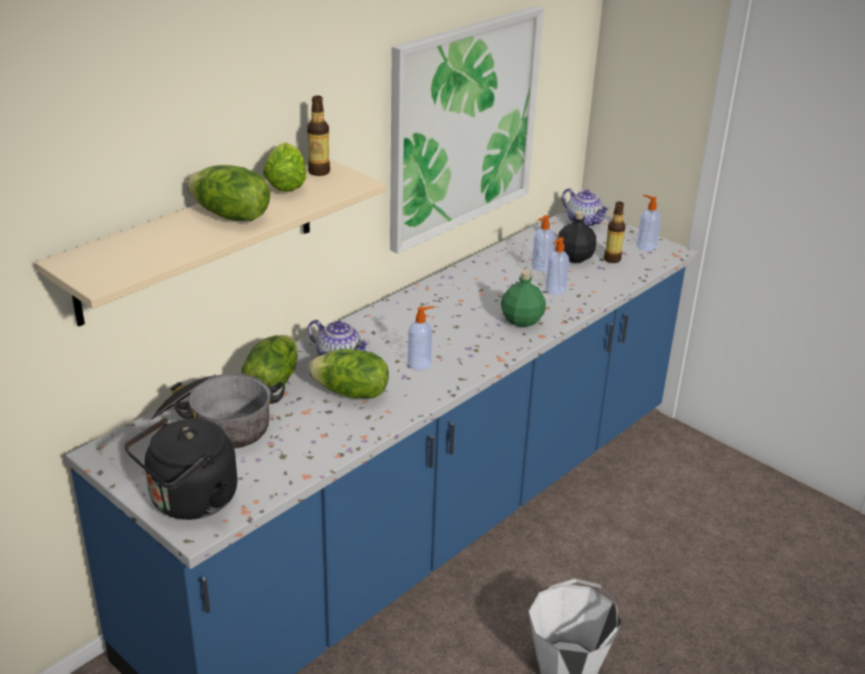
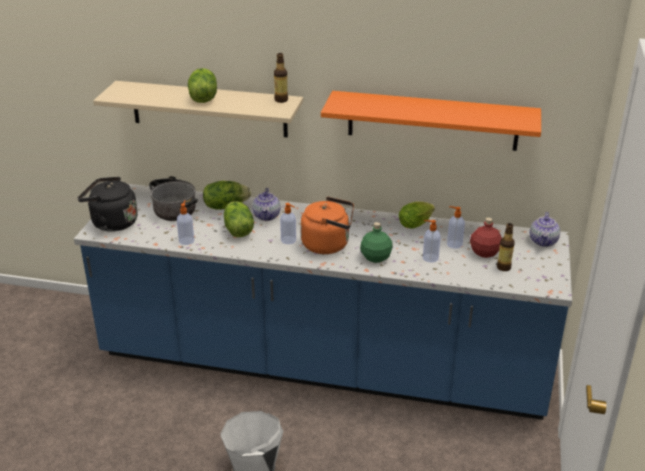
camera: 60 degrees right, 0 degrees up
(286, 183) = (256, 98): lettuce -> lettuce (417, 223)
(460, 340) = (328, 244): none -> orange kettle
(463, 126) = (432, 120): picture -> orange shelf
(574, 257) = (485, 252): black bottle -> red bottle
(645, 246) = (544, 275): soap dispenser -> soap dispenser (186, 240)

